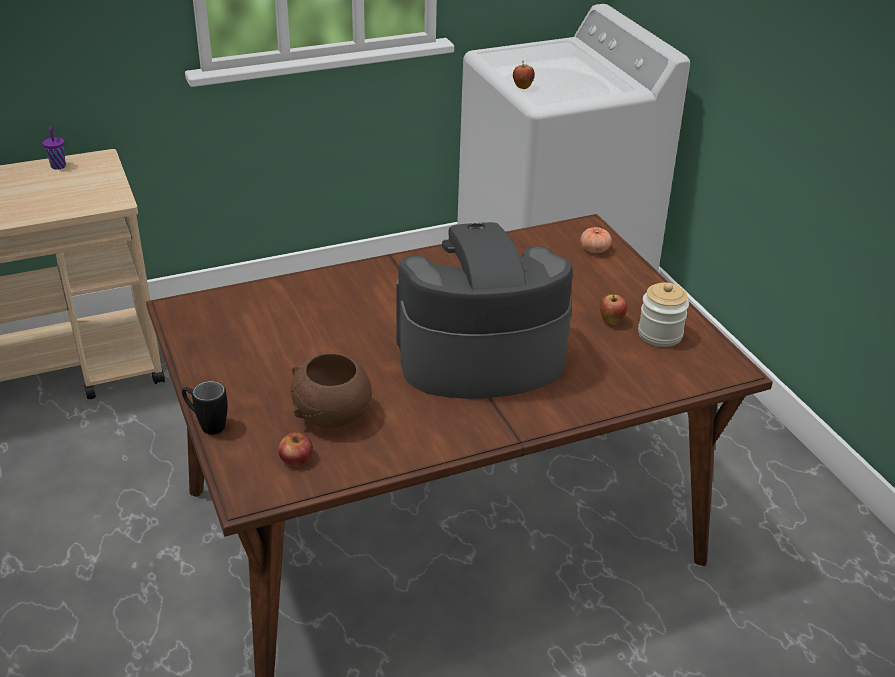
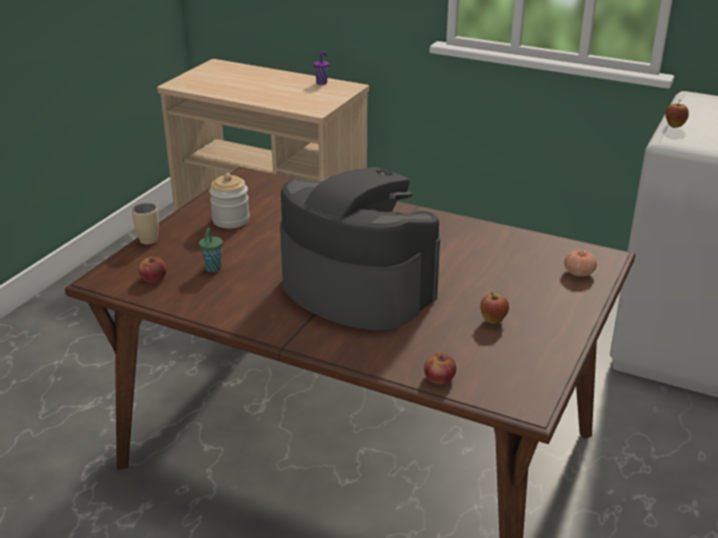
camera: 50 degrees right, 5 degrees down
(206, 425) = (148, 237): black mug -> beige mug
(333, 415) = (212, 269): brown bowl -> green cup
(656, 387) = (439, 378): none -> apple
(660, 334) = (514, 350): jar -> jar (231, 220)

